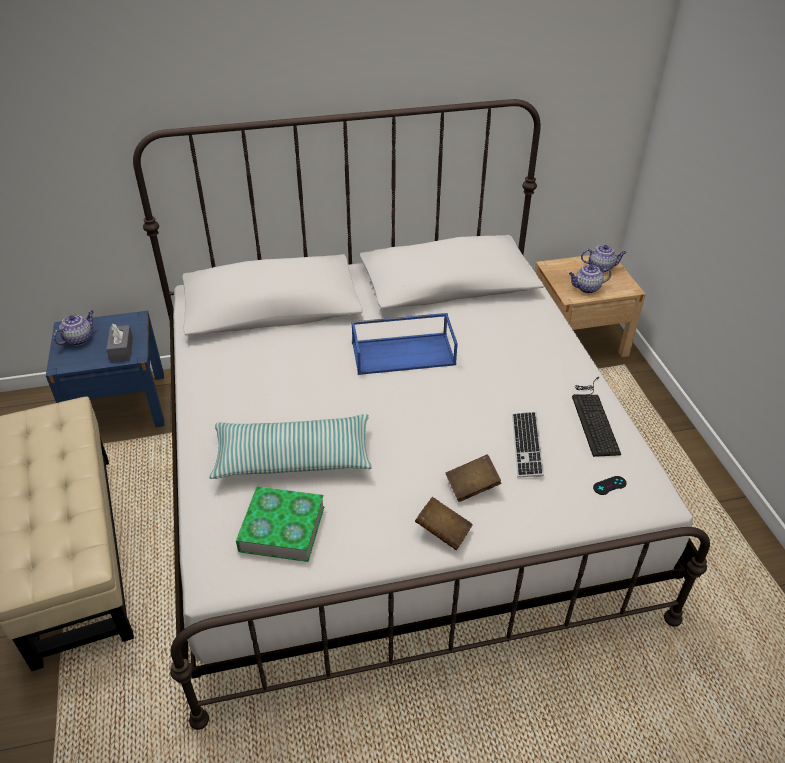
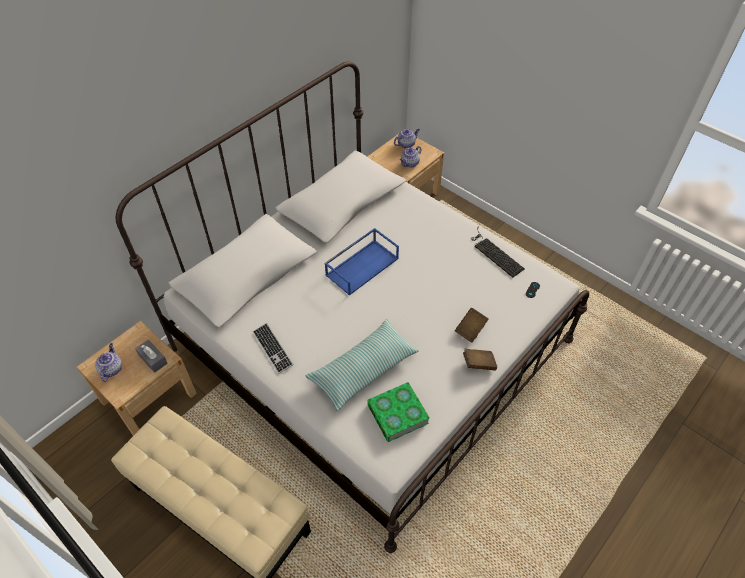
camera: 35 degrees left, 10 degrees up
(119, 405) = (148, 397): blue nightstand -> beige nightstand
(526, 445) = (476, 289): keyboard -> keyboard (272, 349)

